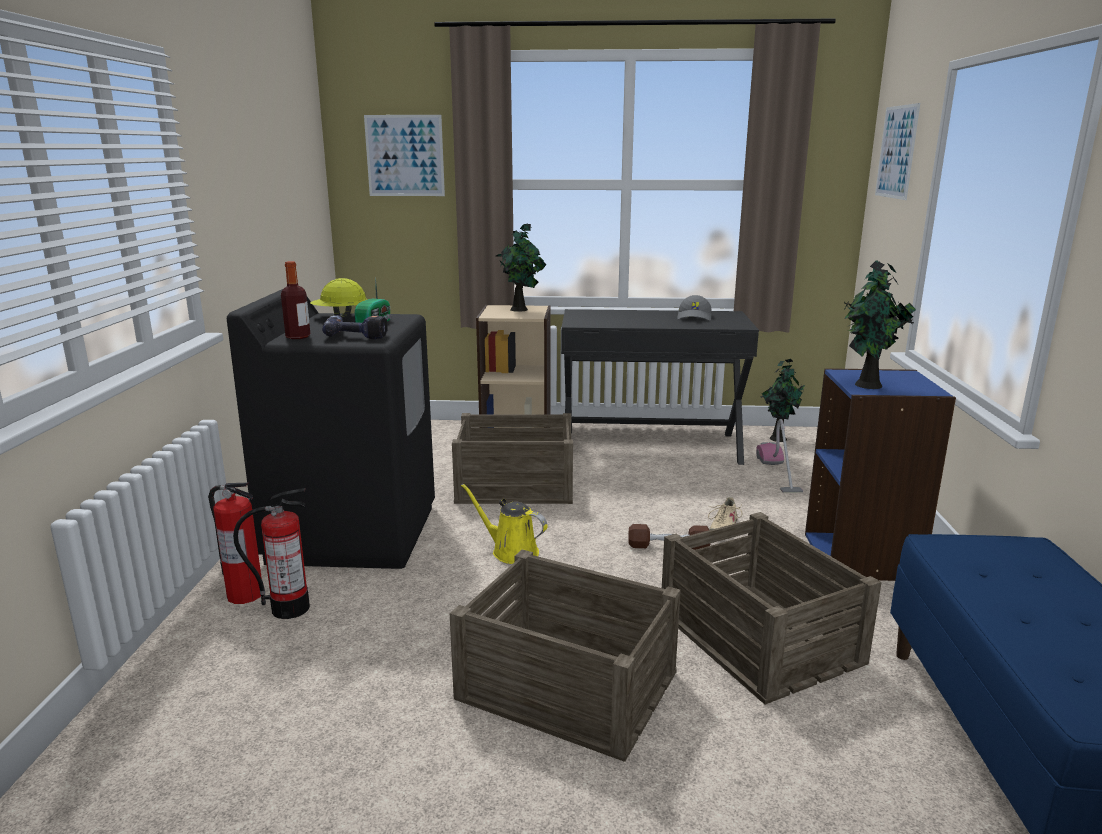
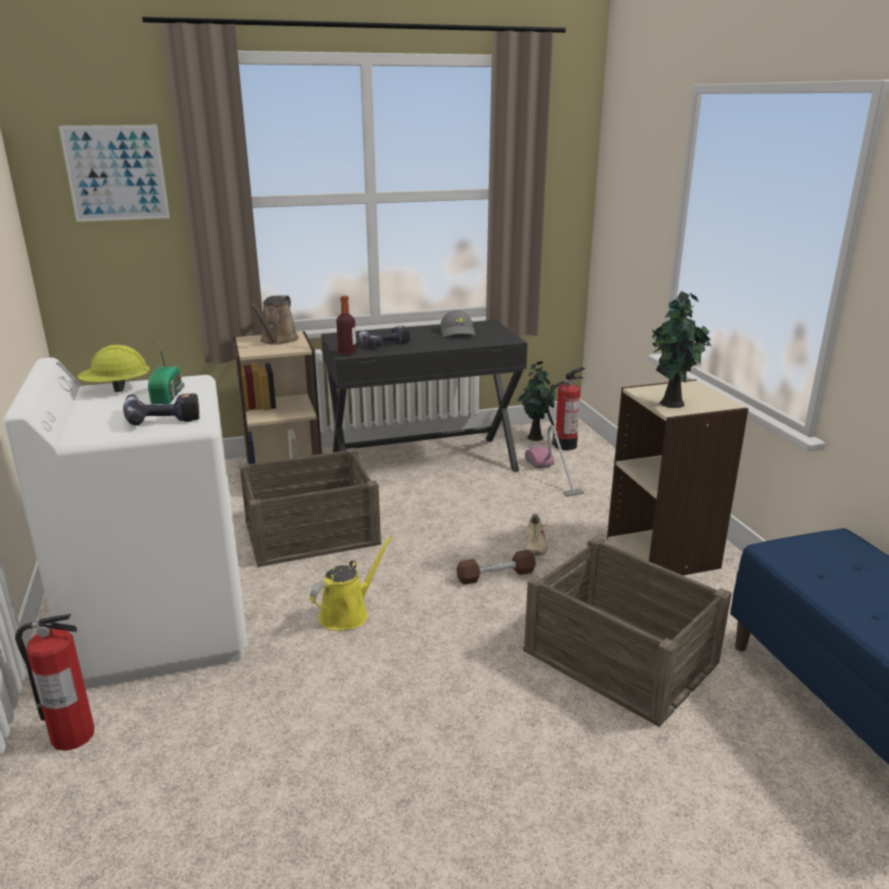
camera: 20 degrees left, 5 degrees up
(290, 608) = (139, 740): fire extinguisher -> fire extinguisher (565, 445)
(298, 337) = (92, 429): bottle -> bottle (347, 353)
(353, 533) = (162, 626): black washing machine -> white washing machine
(511, 551) = (347, 613): yellow watering can -> yellow watering can turned 120 degrees clockwise
(520, 309) = (277, 340): potted plant -> brown watering can
(567, 686) = (481, 756): crate -> none
(615, 319) = (383, 343): none -> power drill
(862, 556) = (663, 553): blue bookcase -> beige bookcase
(896, 152) = (632, 163): picture -> none

